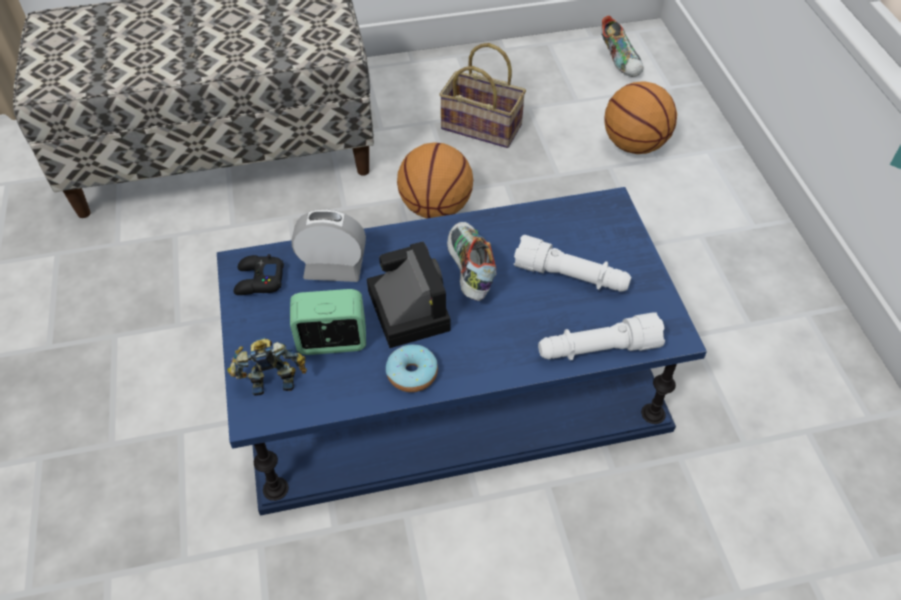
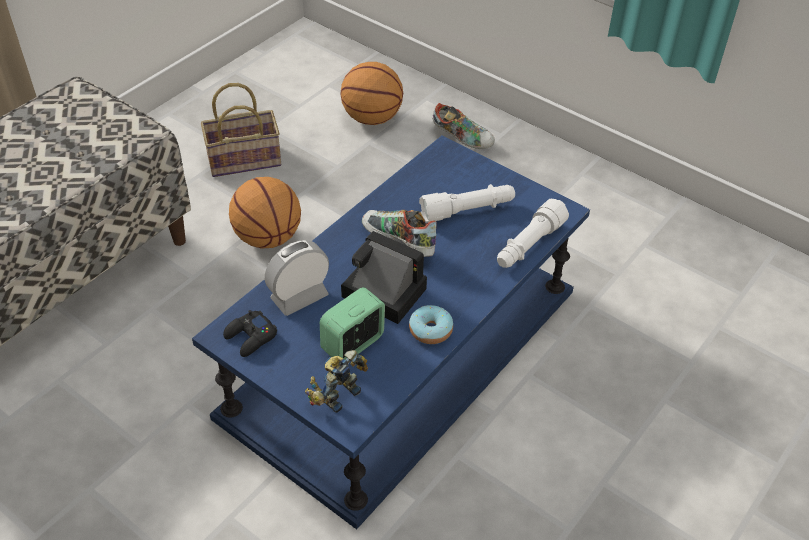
camera: 40 degrees left, 5 degrees down
(620, 60) = (304, 61): shoe -> shoe (462, 138)

